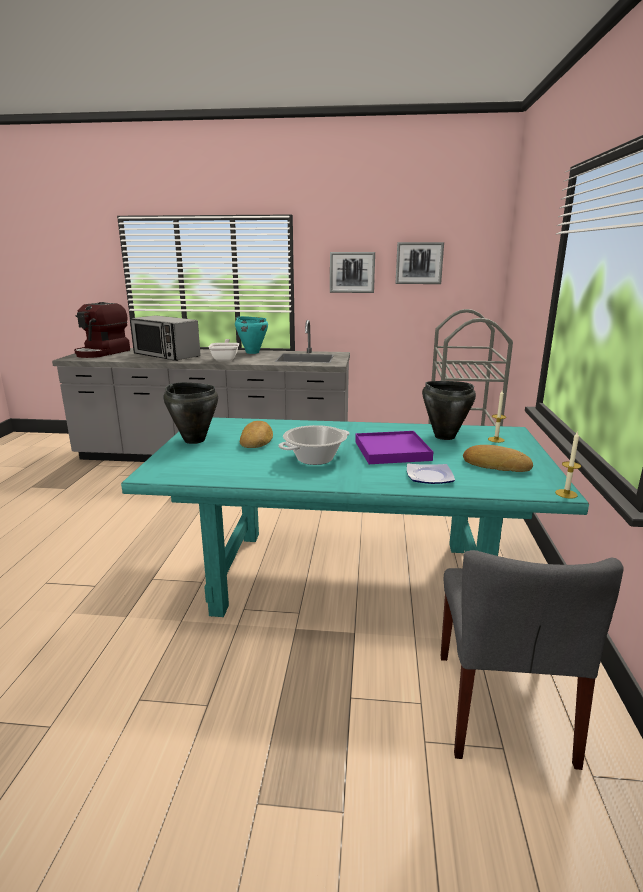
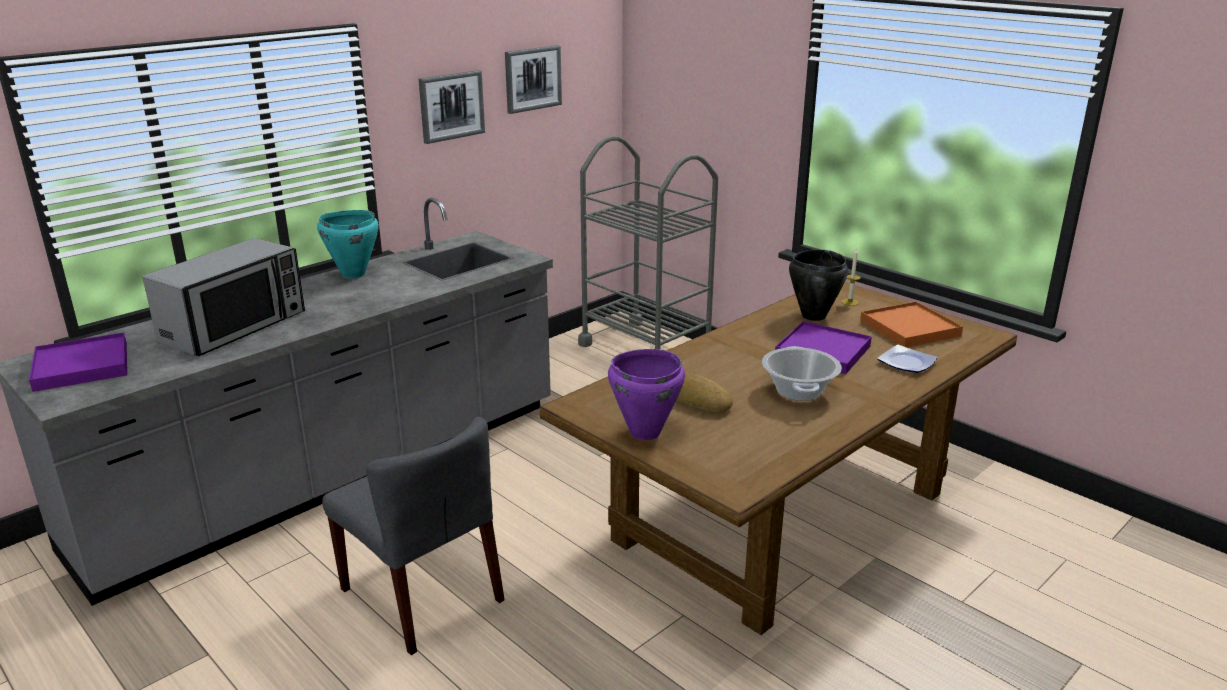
camera: 50 degrees left, 5 degrees up
(103, 353) = (82, 366): coffee machine -> purple tray
(166, 355) = (235, 327): microwave -> microwave turned 45 degrees counterclockwise
(194, 440) = (644, 432): black cooking pot -> purple cooking pot
(225, 359) = (359, 300): frying pan -> none
(350, 577) = (782, 516): turquoise dining table -> brown dining table
(496, 464) = (909, 328): bread -> orange tray
(502, 707) = (1026, 535): grey chair -> grey chair (422, 595)
(566, 494) = (995, 334): candle -> none

